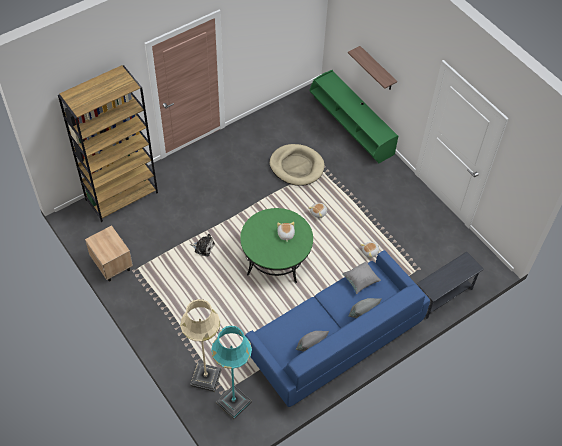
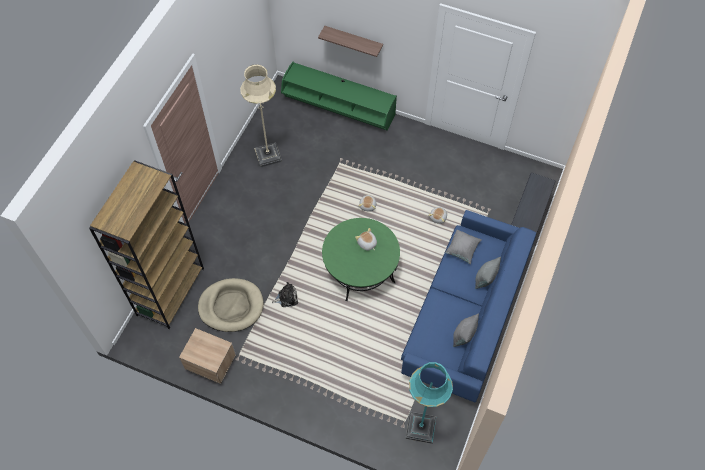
camera: 30 degrees left, 5 degrees up
(206, 378) = (379, 420): beige floor lamp -> beige floor lamp (268, 156)
(296, 166) = (317, 172): beige dog bed -> beige dog bed (231, 306)

